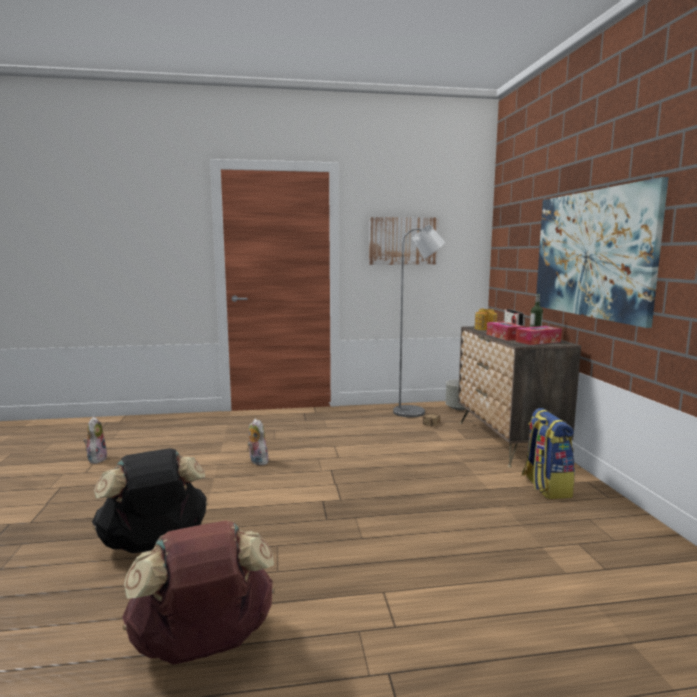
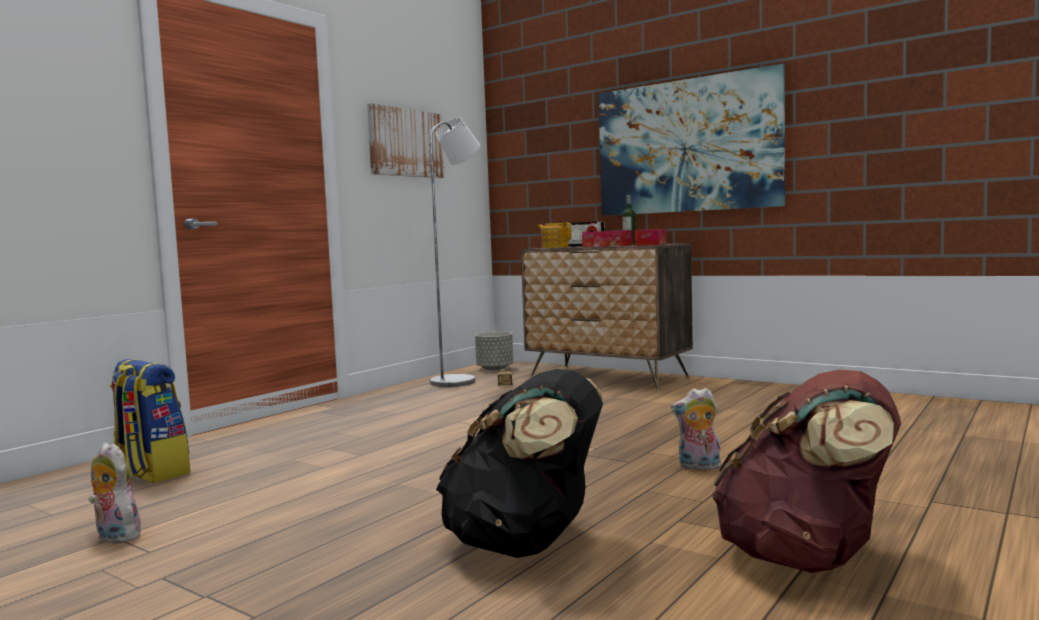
camera: 45 degrees left, 5 degrees down
(257, 461) = (408, 457): plush toy -> plush toy (698, 467)
(545, 487) = (717, 392): backpack -> backpack (150, 473)

